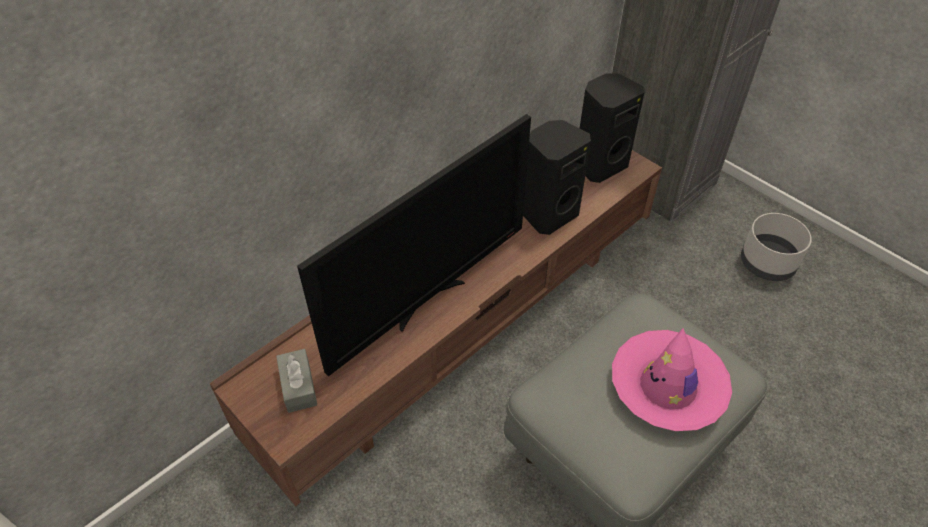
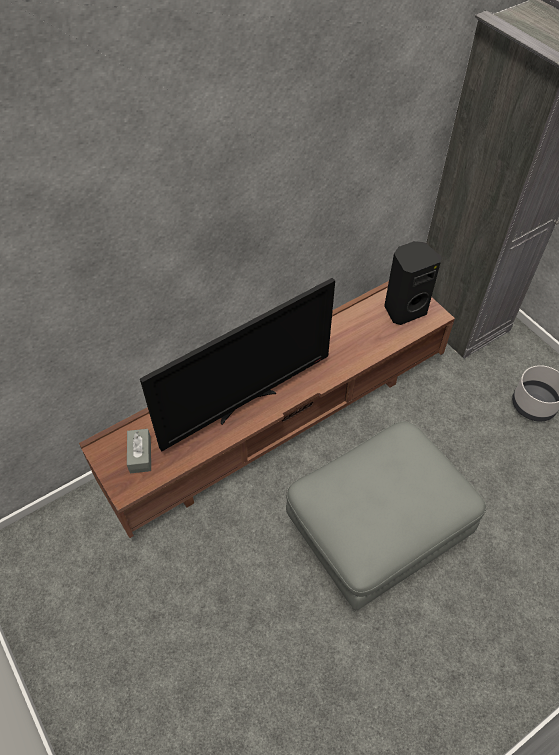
camera: 10 degrees right, 5 degrees up
(548, 214) = (353, 346): black speaker -> none
(668, 387) = (406, 499): pink hat -> none

